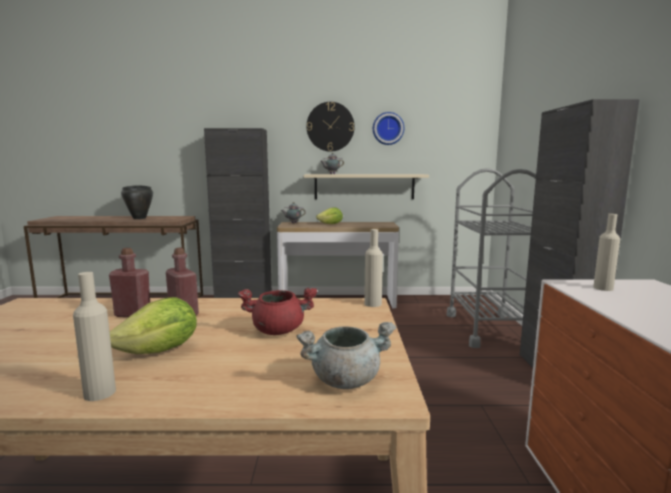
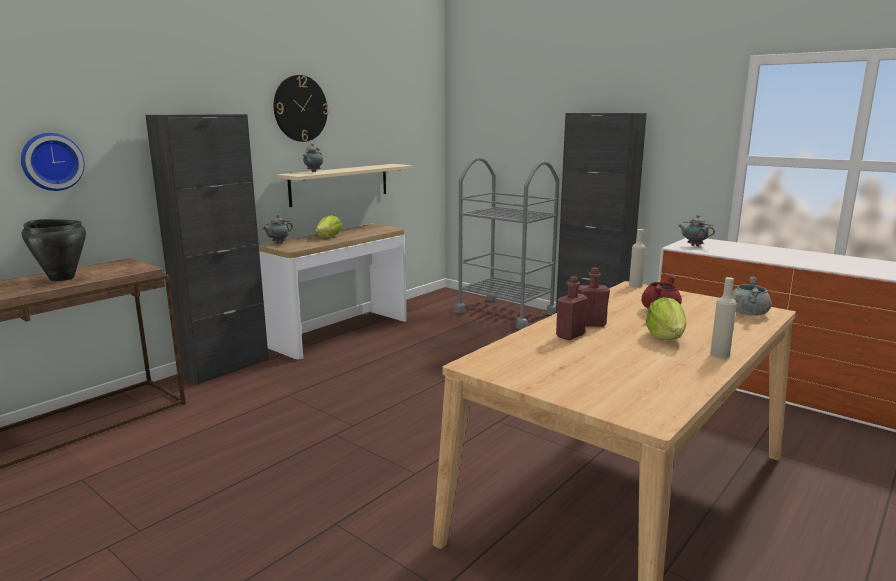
camera: 50 degrees left, 5 degrees up
(388, 128) = (358, 111): wall clock -> wall clock (51, 161)
(603, 288) = (693, 246): beige bottle -> teapot

